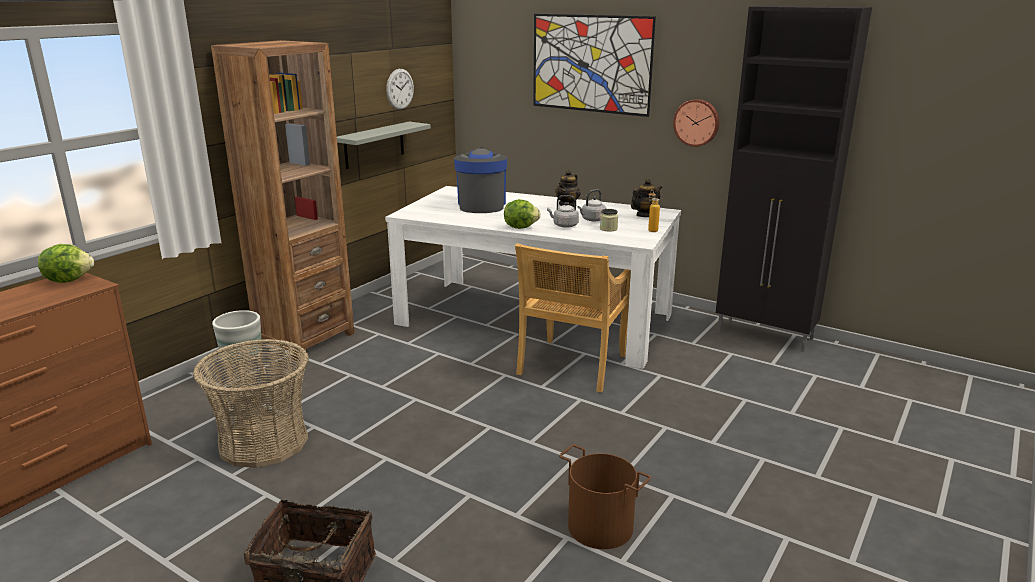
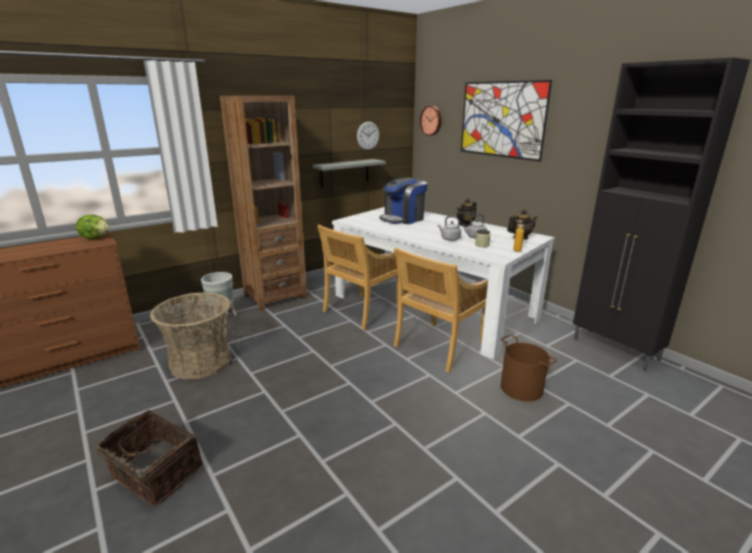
camera: 20 degrees right, 0 degrees up
(445, 339) = (361, 311): none -> beige chair
(481, 205) = (403, 219): coffee machine -> coffee machine turned 150 degrees counterclockwise
(520, 227) = (416, 237): lettuce -> none
(600, 527) = (379, 491): brown bucket -> brown bucket (521, 388)
(697, 122) = (577, 167): wall clock -> wall clock (431, 120)

